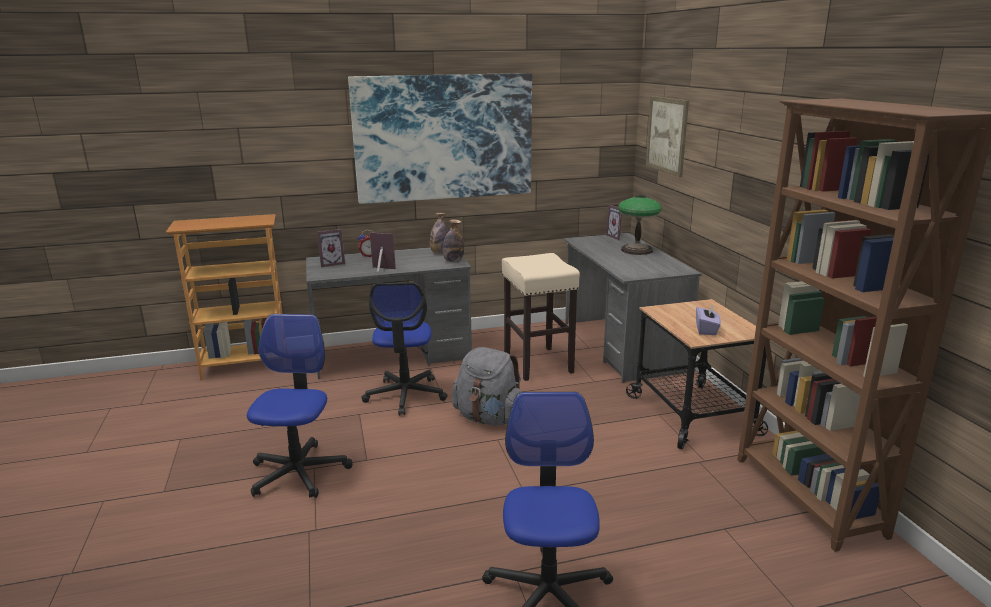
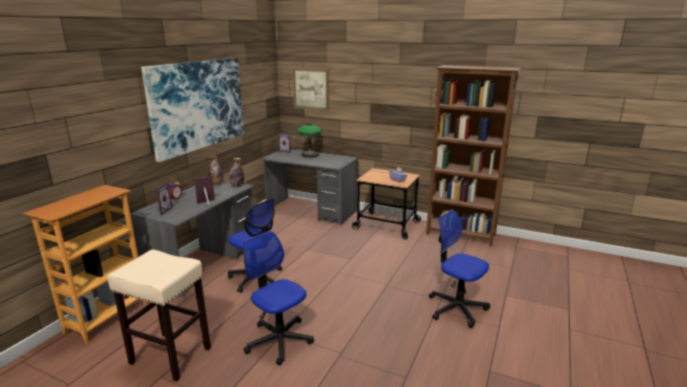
camera: 50 degrees left, 0 degrees up
(489, 418) = (317, 266): grey backpack -> none
(537, 363) = (290, 233): beige stool -> beige stool (169, 355)

